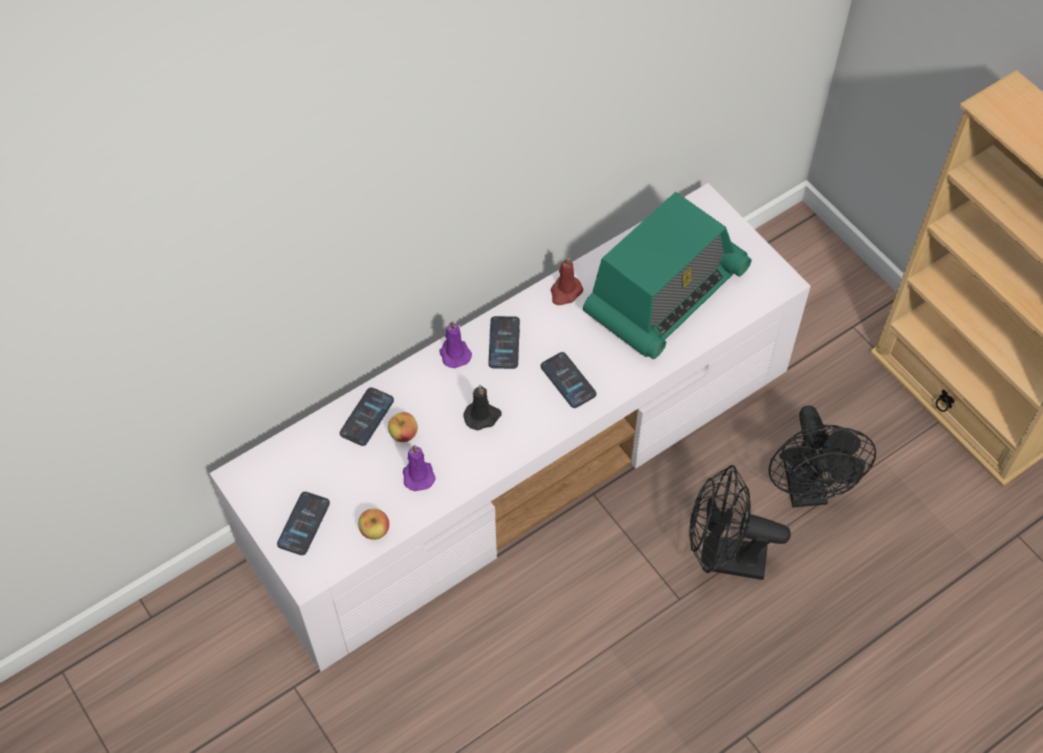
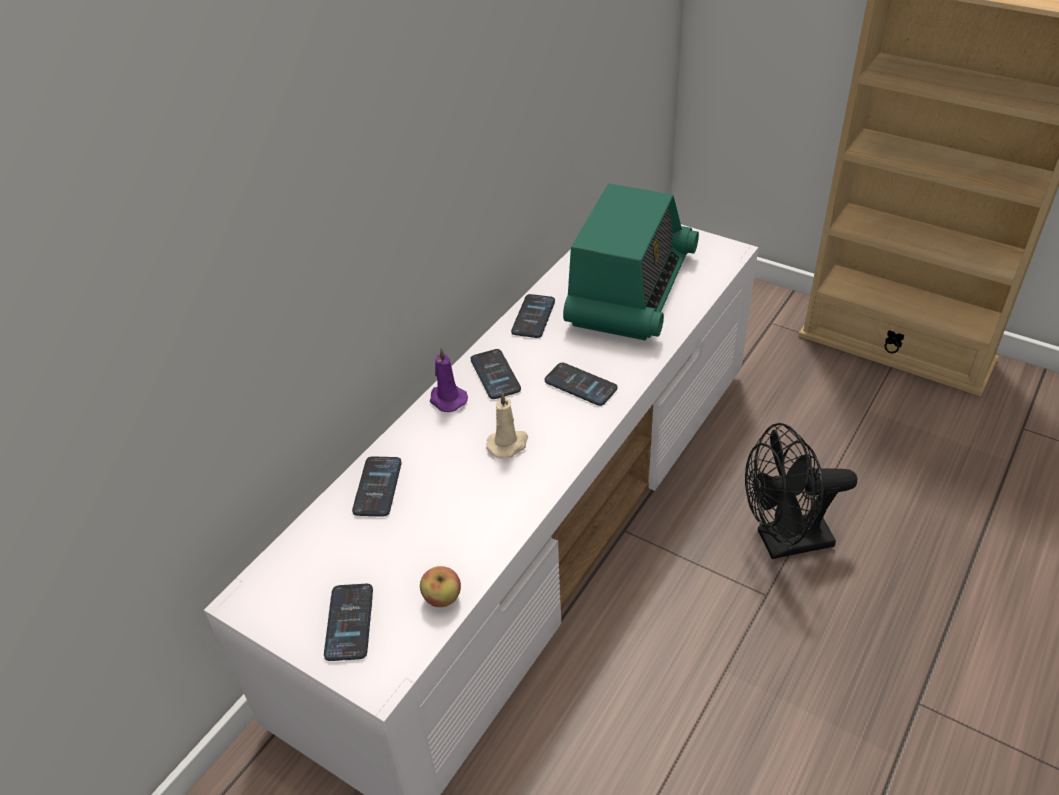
camera: 20 degrees left, 15 degrees down
(403, 434) = (428, 489): apple -> none
(418, 474) = (465, 522): purple candle -> none
(482, 416) = (508, 444): black candle -> beige candle
(565, 292) = (533, 317): red candle -> phone
(807, 490) = (820, 456): black fan -> none

